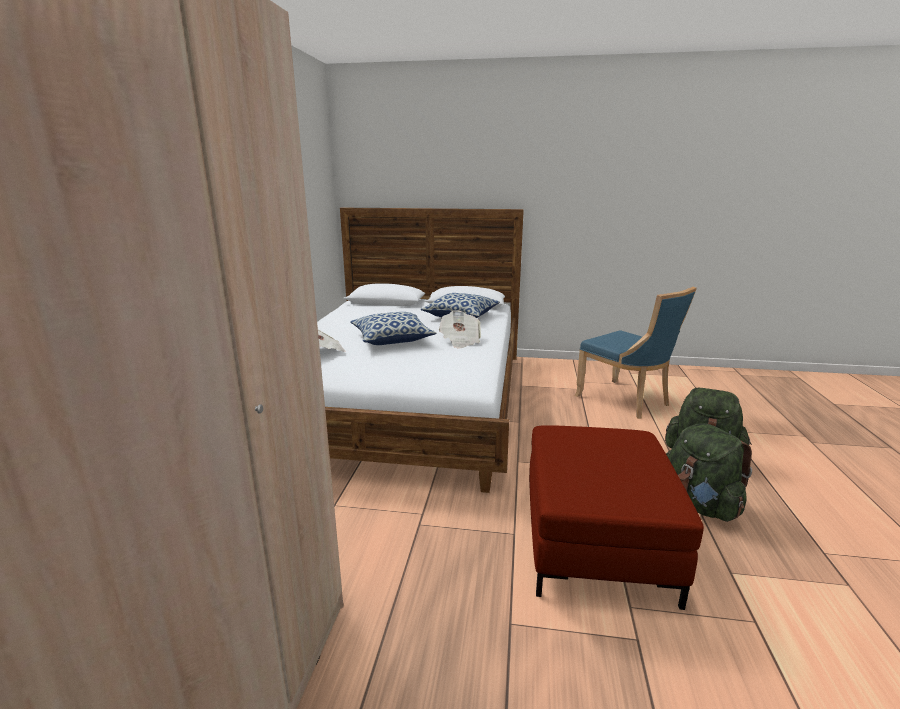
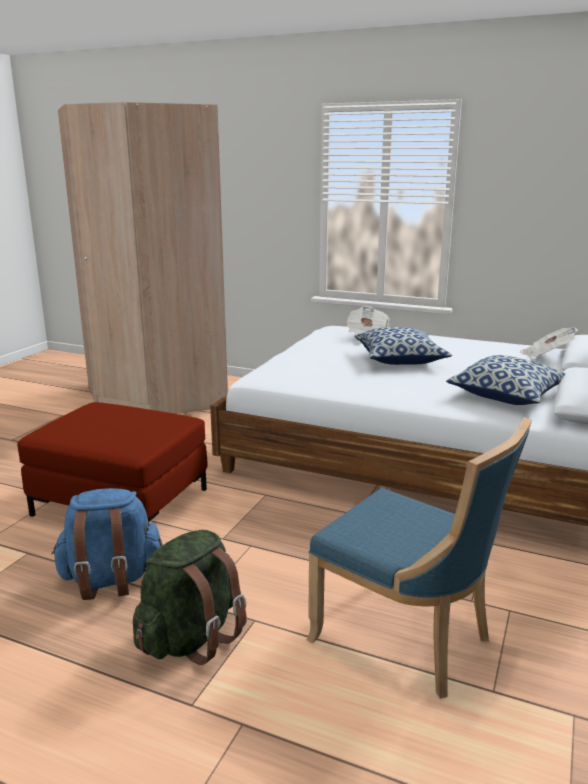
camera: 105 degrees right, 0 degrees up
(460, 341) = (386, 384): newspaper -> newspaper (546, 355)
(626, 401) = (408, 639): blue chair -> blue chair turned 120 degrees counterclockwise
(699, 504) = (111, 580): green backpack -> blue backpack

